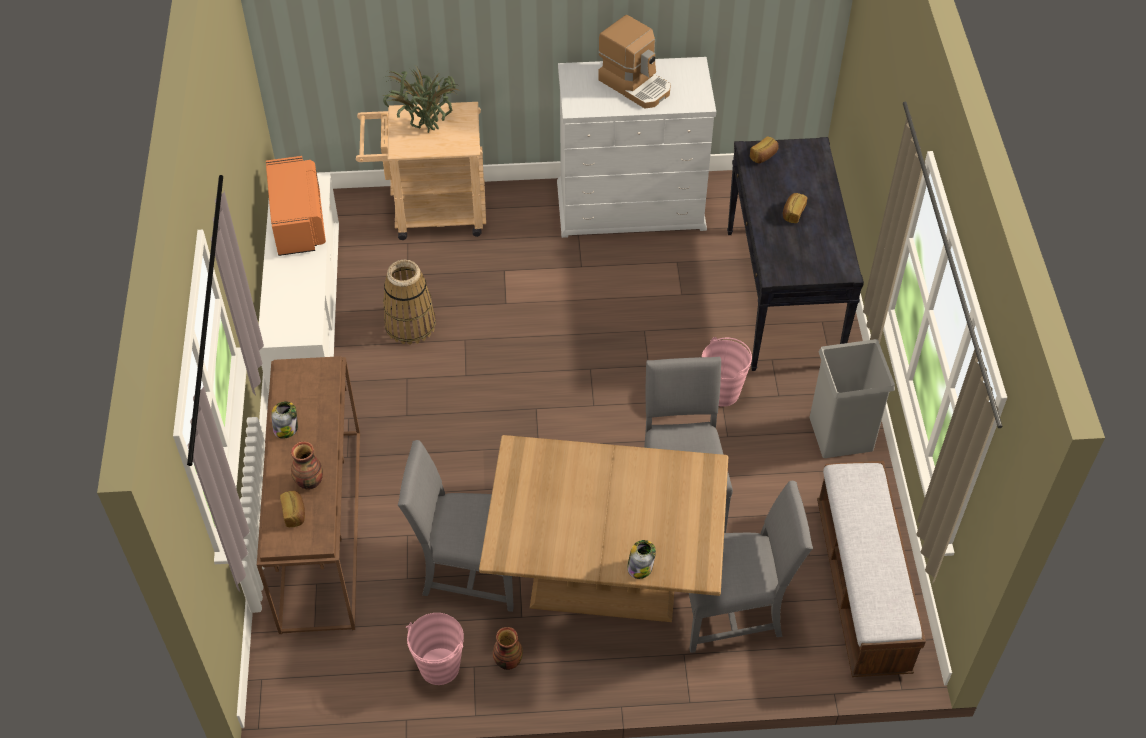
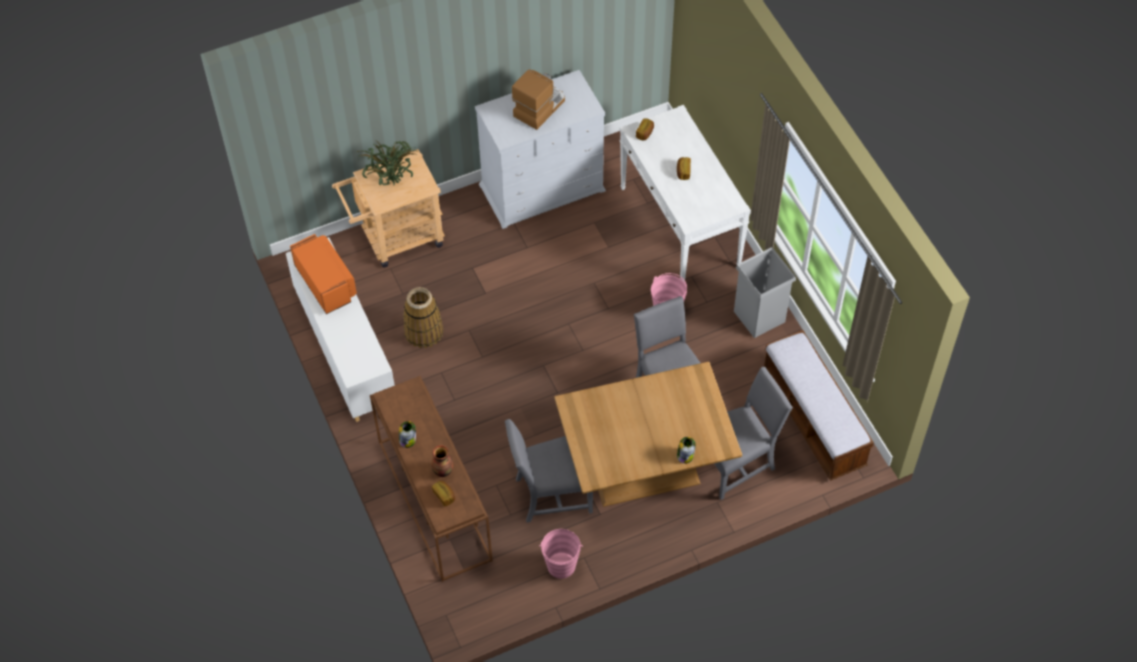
camera: 20 degrees left, 5 degrees up
(507, 661) = (604, 546): vase -> none
(635, 84) = (539, 107): coffee machine -> coffee machine turned 75 degrees counterclockwise
(782, 297) = (680, 227): black console table -> white console table

